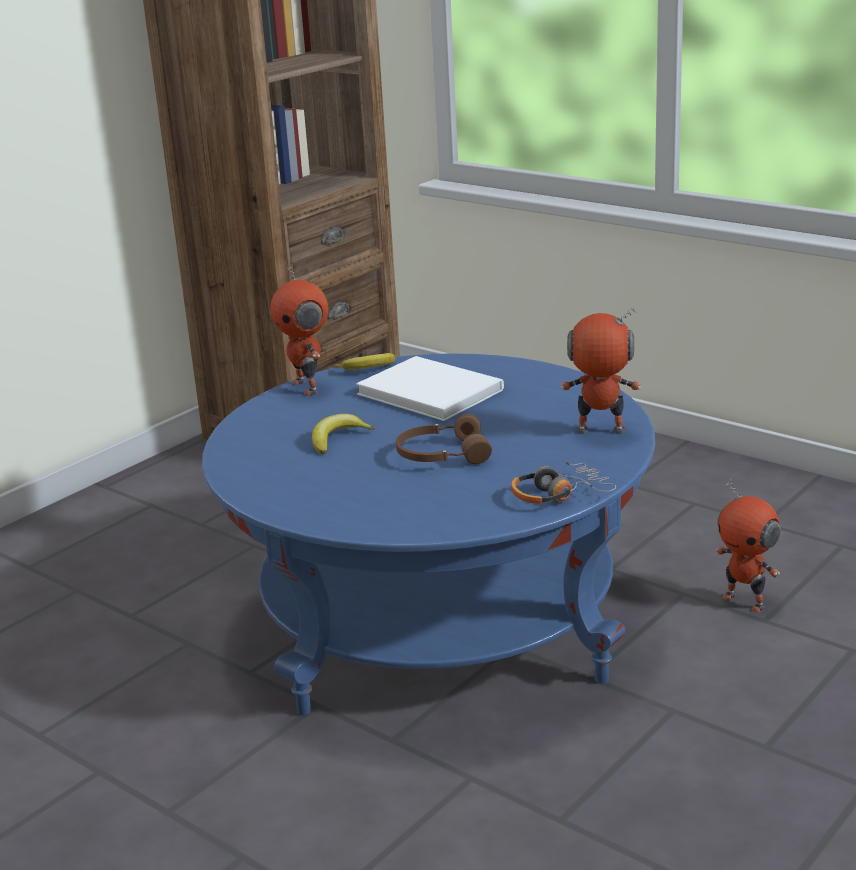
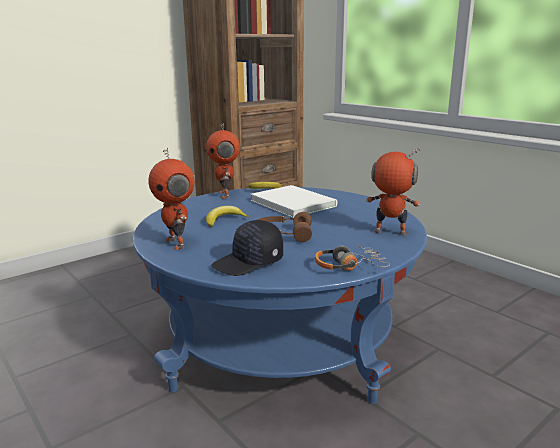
camera: 10 degrees right, 5 degrees down
(418, 507) = (249, 263): none -> black cap
(745, 601) = (480, 360): toy robot -> toy robot (177, 243)

